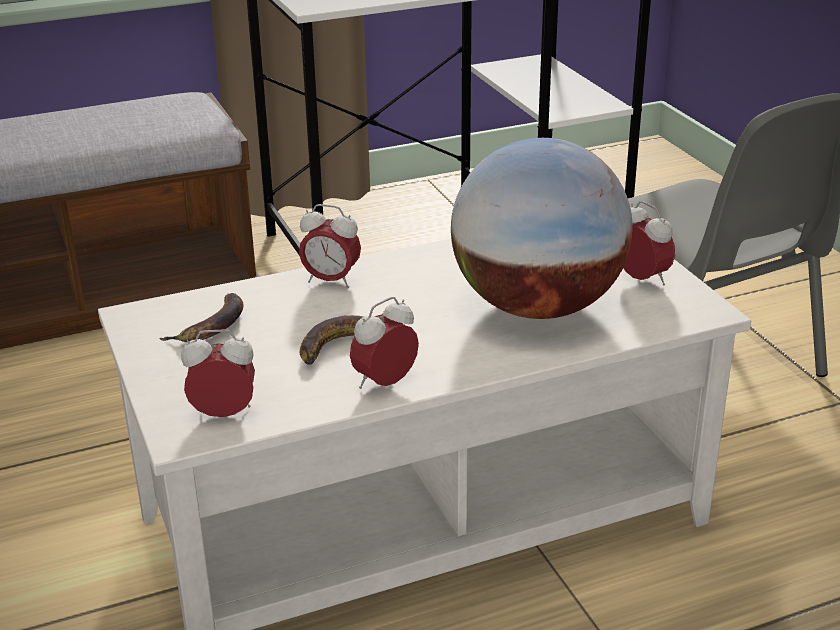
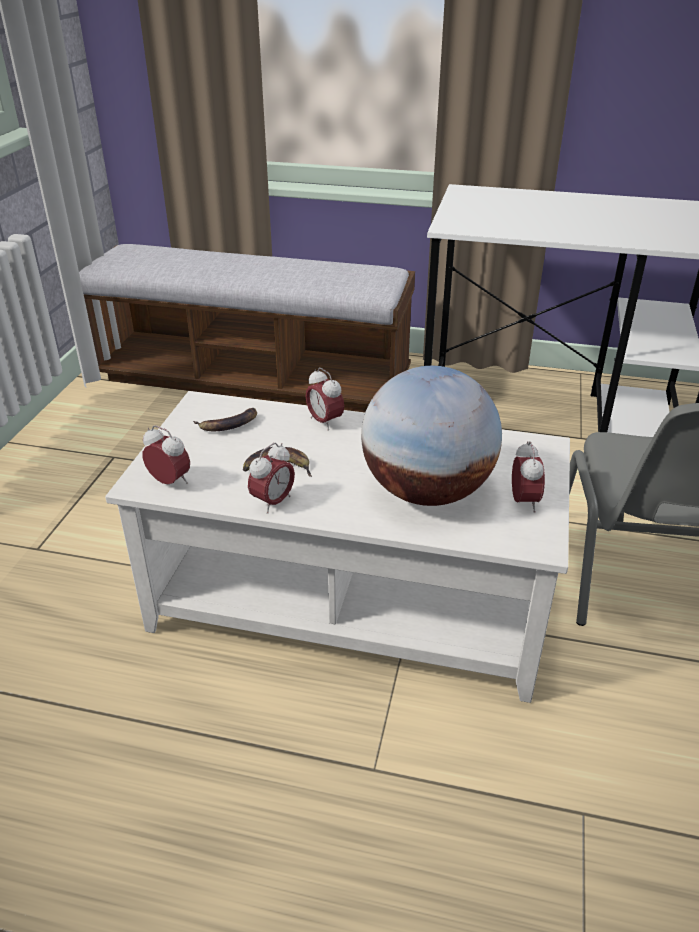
camera: 35 degrees right, 5 degrees up
(385, 383) = (273, 502): alarm clock -> alarm clock turned 135 degrees clockwise

